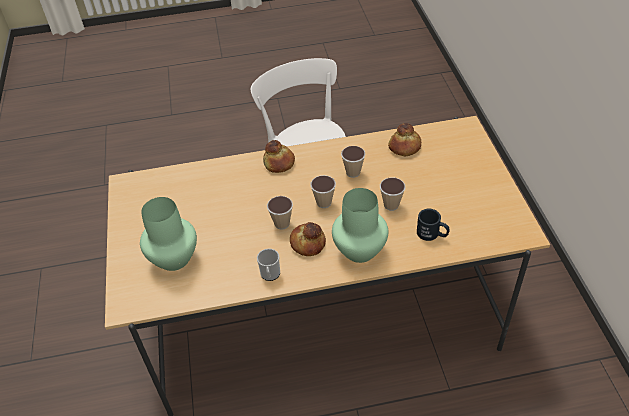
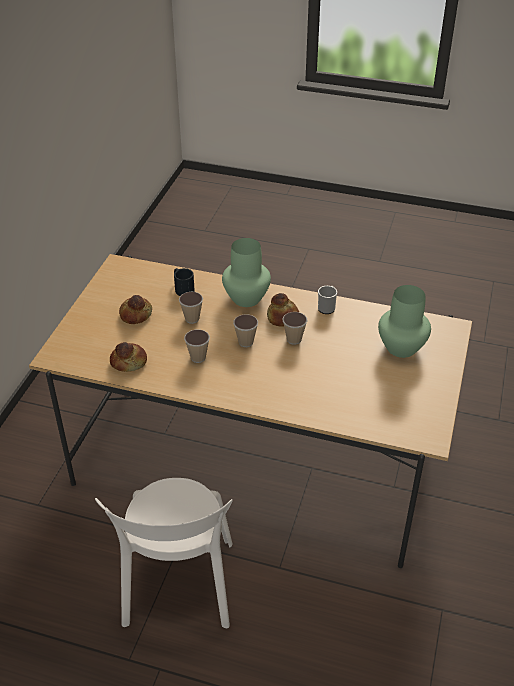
camera: 155 degrees left, 5 degrees down
(279, 163) = (259, 395): bread -> bread (135, 314)

